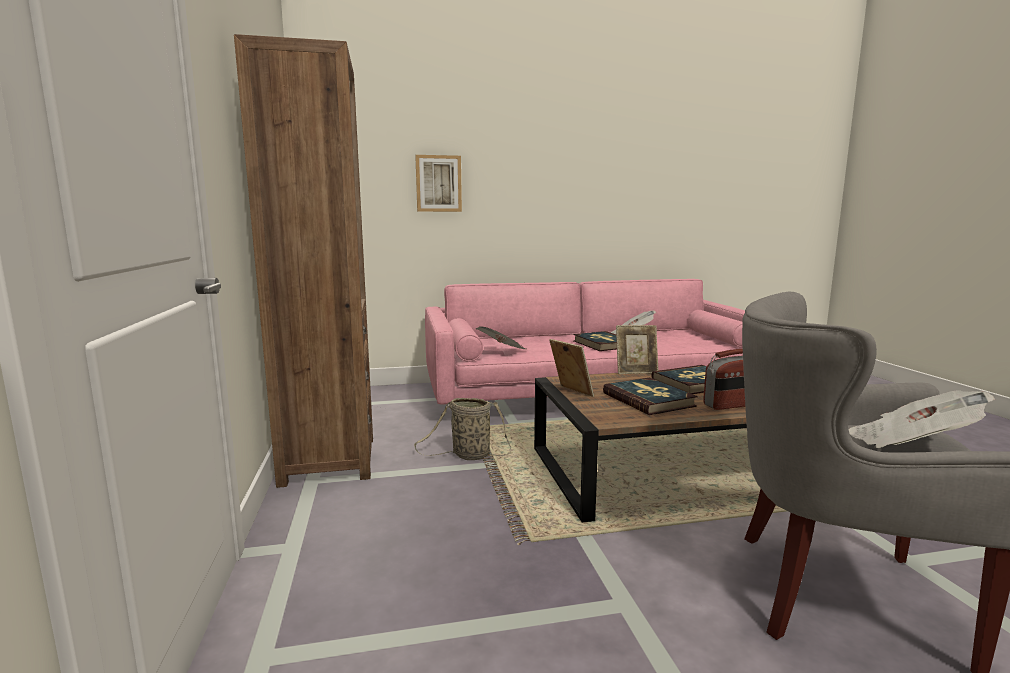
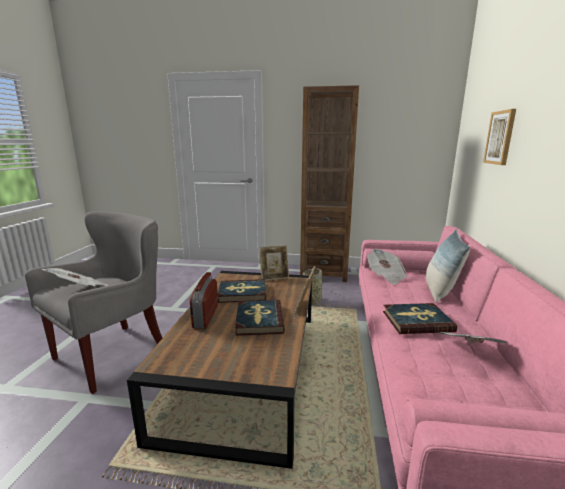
camera: 110 degrees right, 5 degrees up
(523, 340) = (440, 291): none -> pillow

